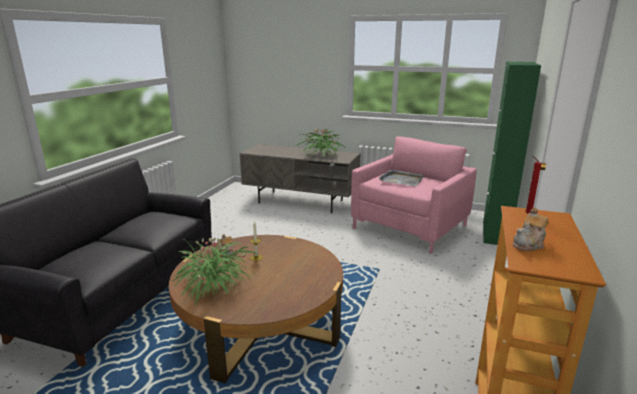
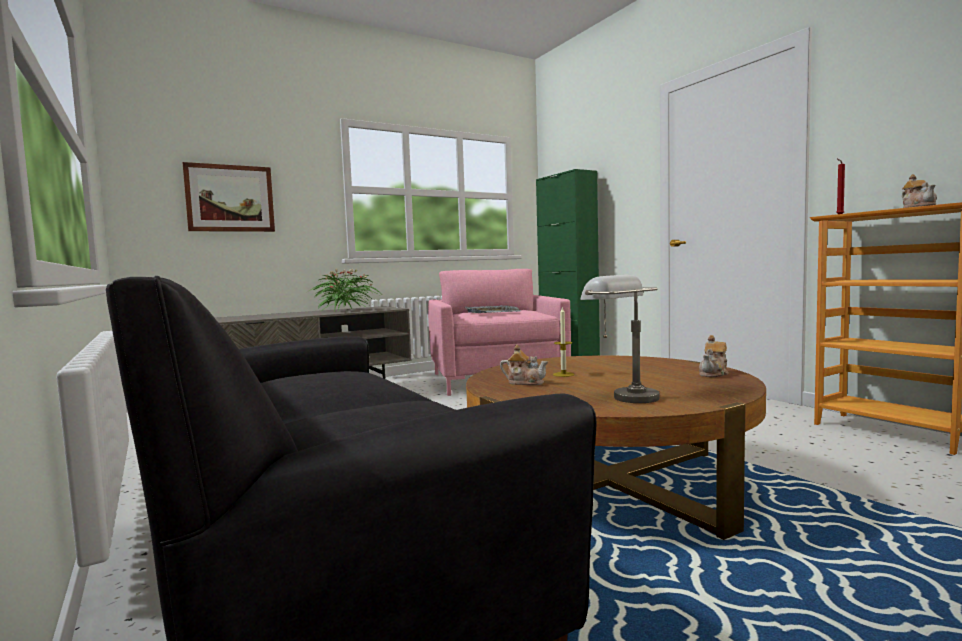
camera: 50 degrees left, 15 degrees down
(213, 286) = (622, 395): potted plant -> grey table lamp
(281, 74) = (230, 198): none -> picture
(296, 299) = (714, 374): none -> teapot

